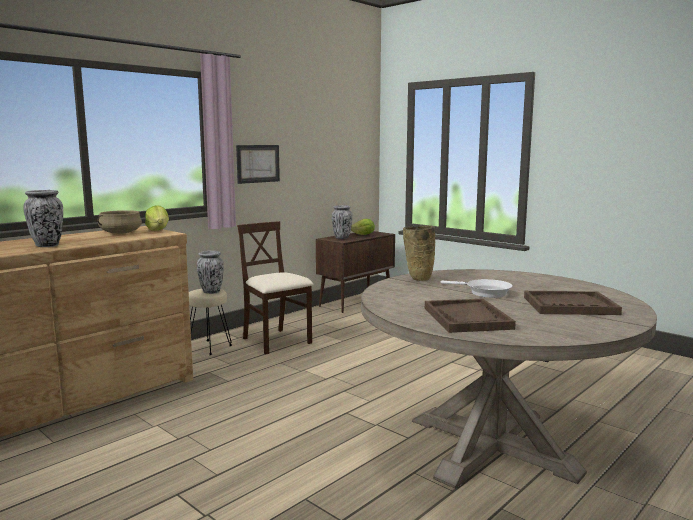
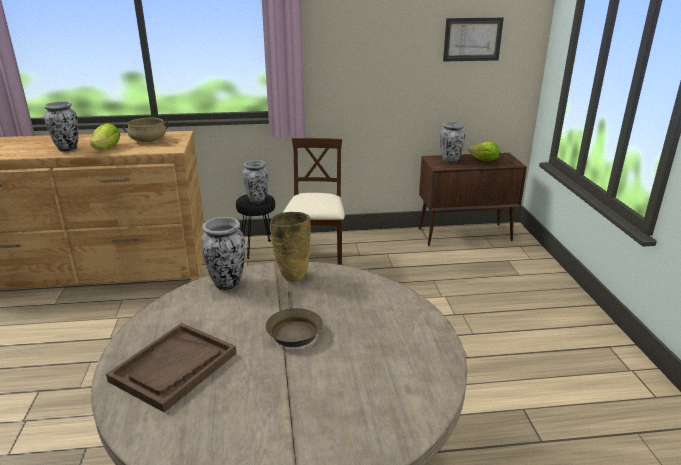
camera: 40 degrees right, 15 degrees up
(158, 230) = (180, 141): lettuce -> lettuce (107, 148)
(208, 347) = (258, 249): beige stool -> black stool
(258, 163) = (344, 68): picture -> picture (472, 39)
(389, 289) = (227, 283): none -> vase
(484, 293) = (293, 330): white frying pan -> brown frying pan
(569, 306) = (317, 403): brown tray -> none

